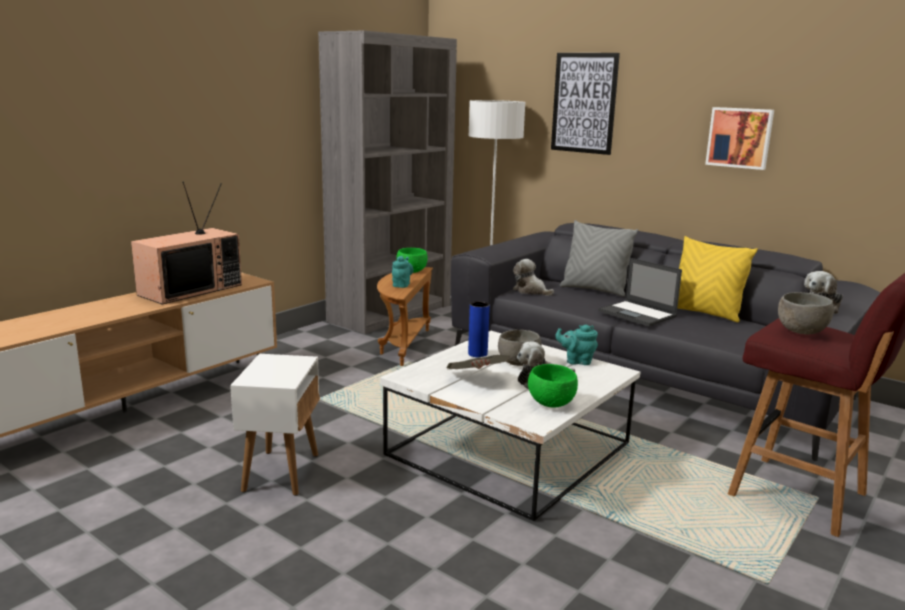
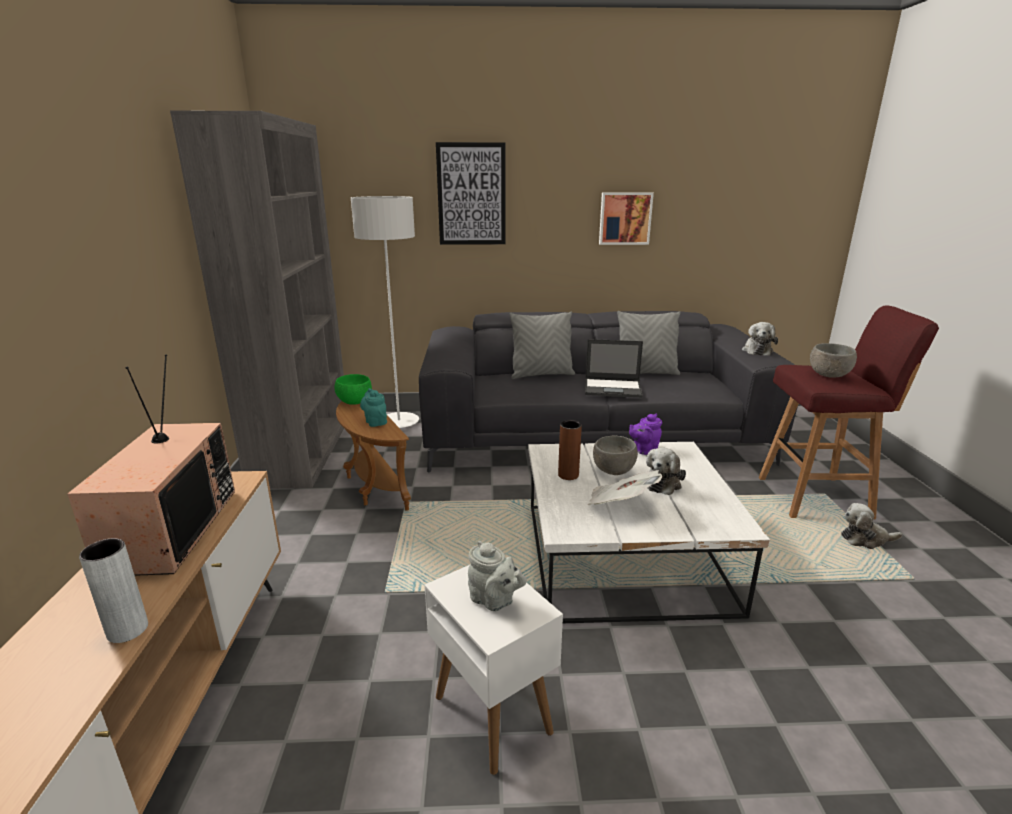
camera: 40 degrees left, 5 degrees up
(117, 314) = (127, 630): none -> grey vase
(275, 371) = (494, 600): none -> grey teapot
(477, 354) = (568, 475): blue vase -> brown vase
(531, 291) = (499, 391): plush toy -> plush toy (865, 539)
(550, 404) = (711, 503): green bowl -> none
(577, 361) = (643, 450): turquoise teapot -> purple teapot
(704, 313) = (645, 373): yellow pillow -> grey pillow

